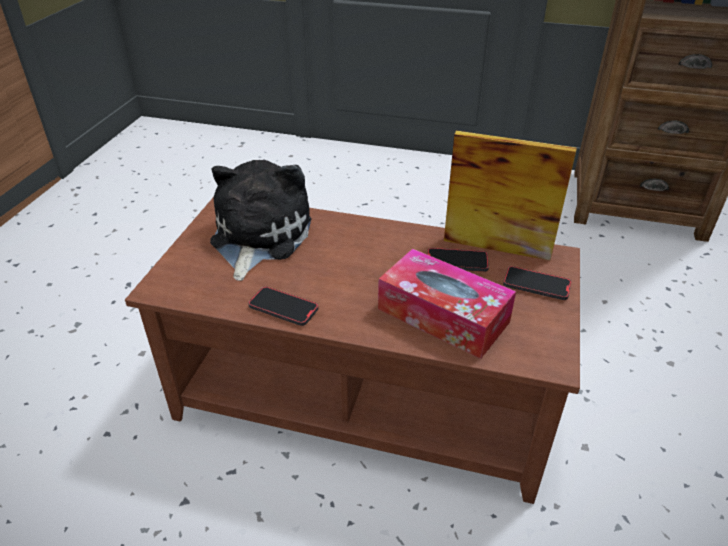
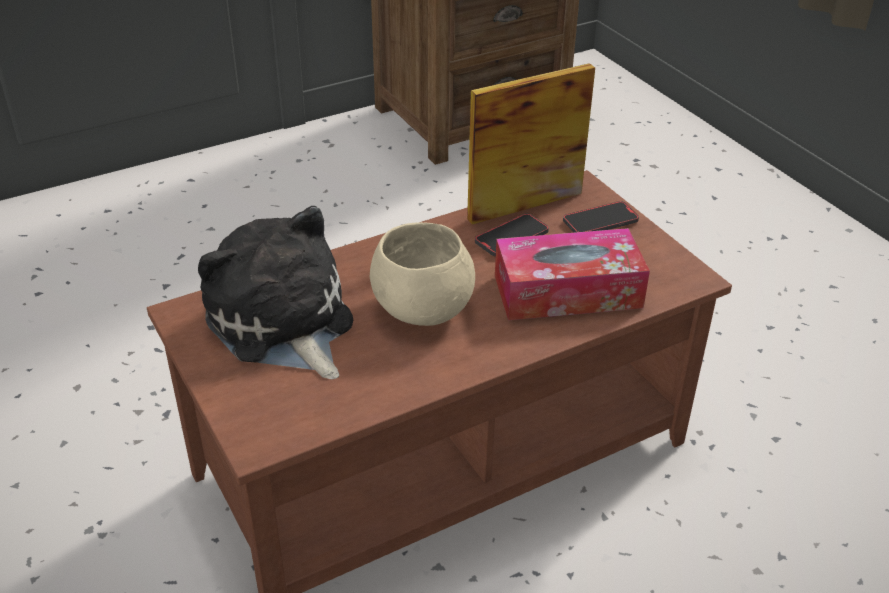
camera: 45 degrees left, 0 degrees up
(283, 308) = (423, 374): phone -> none
(340, 272) = (423, 308): none -> beige bowl

